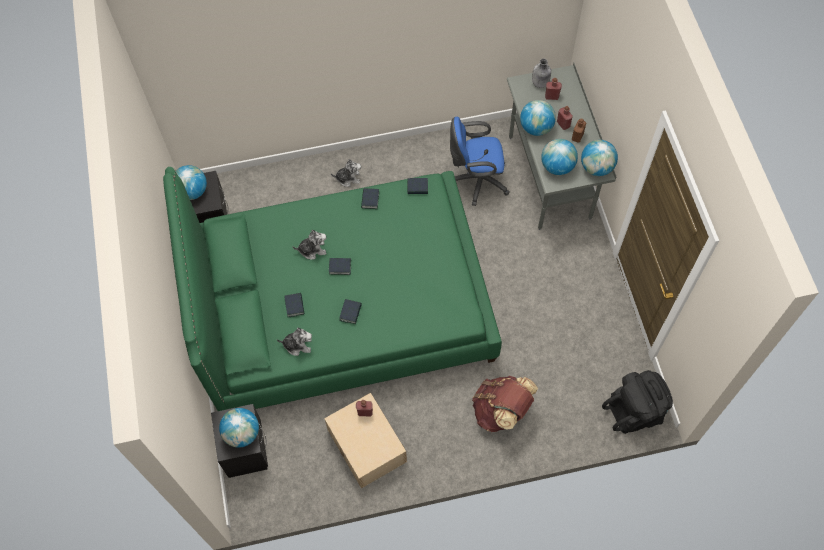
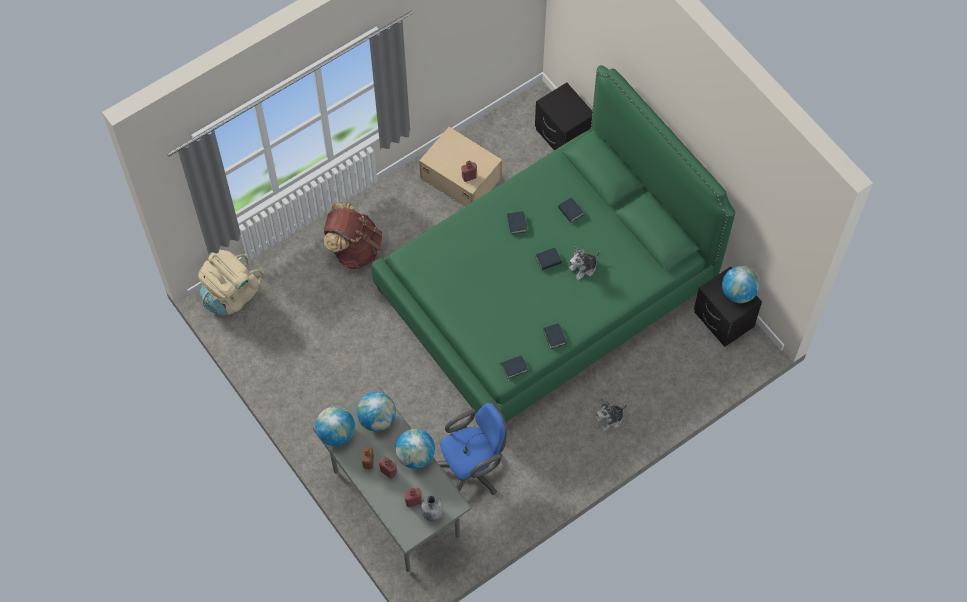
camera: 155 degrees right, 0 degrees up
(242, 433) = (559, 108): globe -> none
(298, 344) = (548, 180): plush toy -> none
(635, 411) = (231, 294): black backpack -> beige backpack

